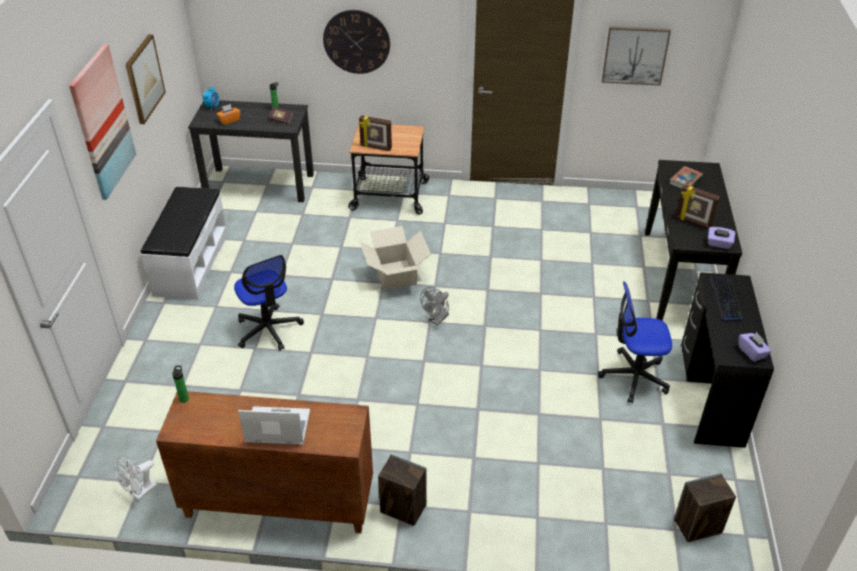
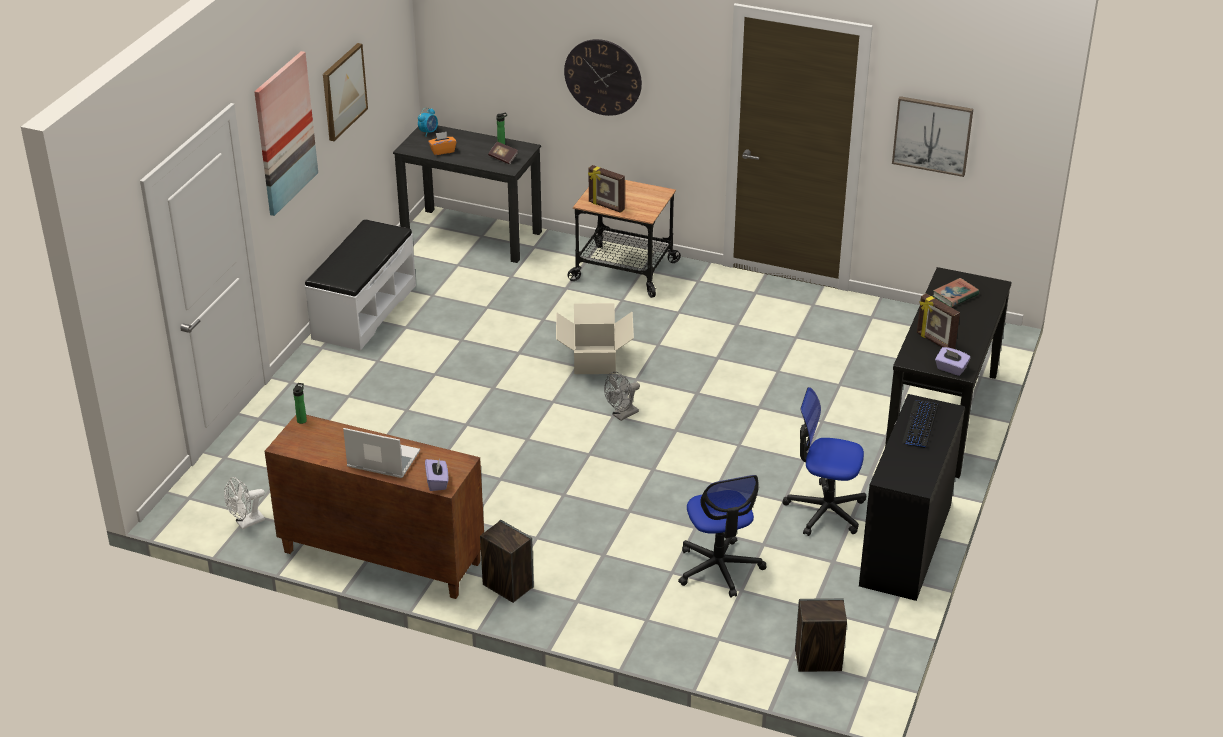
camera: 15 degrees right, 5 degrees down
(268, 330) = (427, 394): office chair -> office chair (719, 568)
(752, 352) = (915, 479): purple tissue box -> purple tissue box (437, 482)

